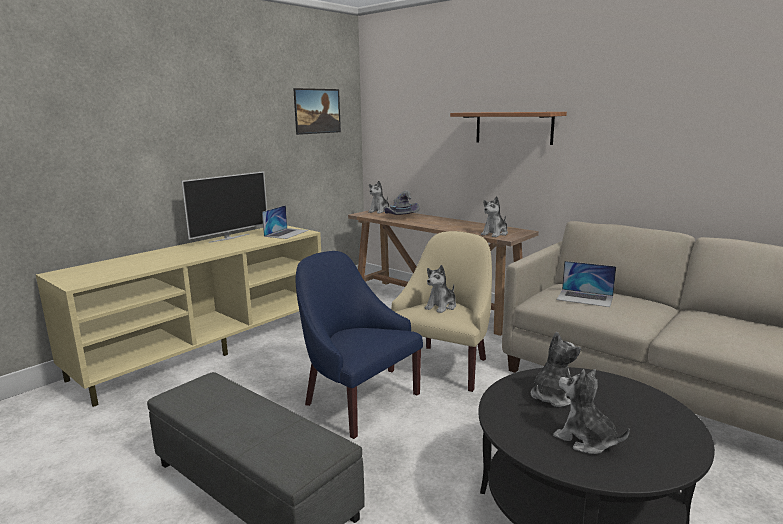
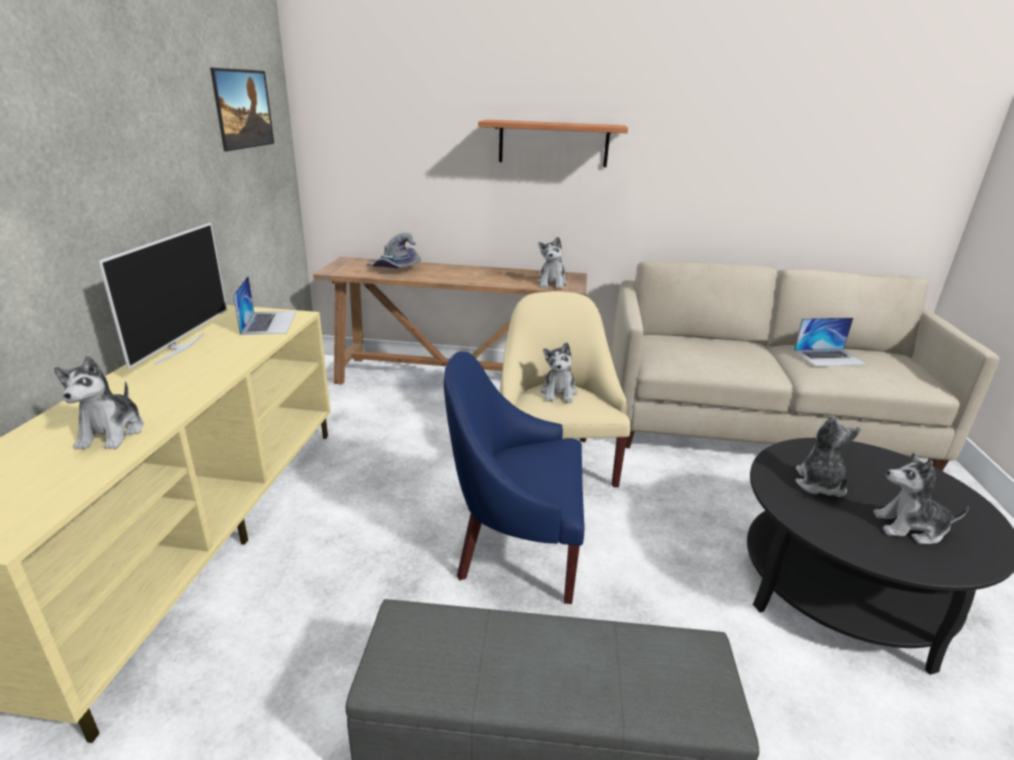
camera: 35 degrees left, 10 degrees up
(379, 211) = (350, 263): plush toy -> plush toy (112, 433)
(585, 298) = (699, 351): laptop -> laptop (829, 357)

